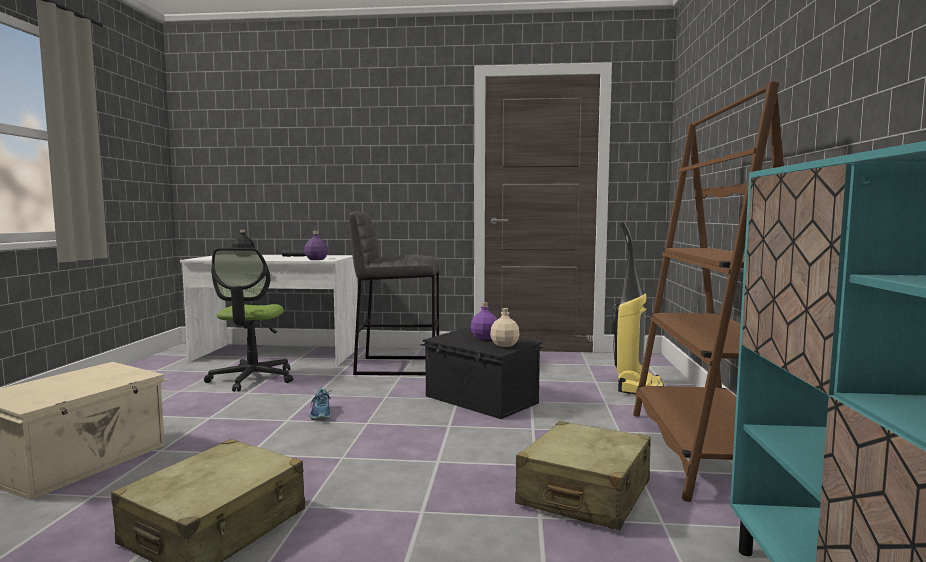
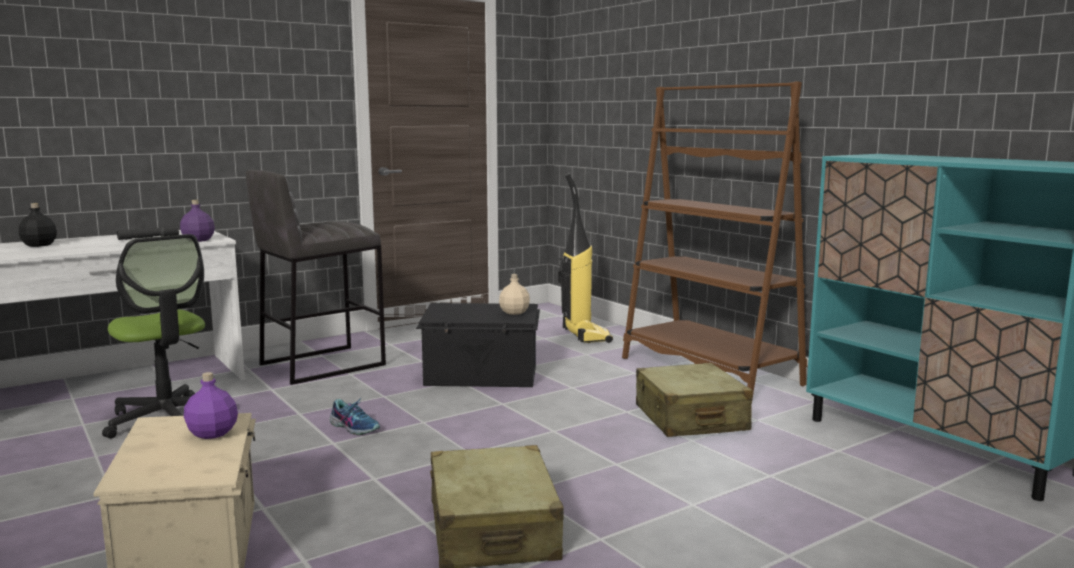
camera: 40 degrees left, 5 degrees up
(484, 337) = (478, 309): purple bottle -> purple bottle (212, 433)

